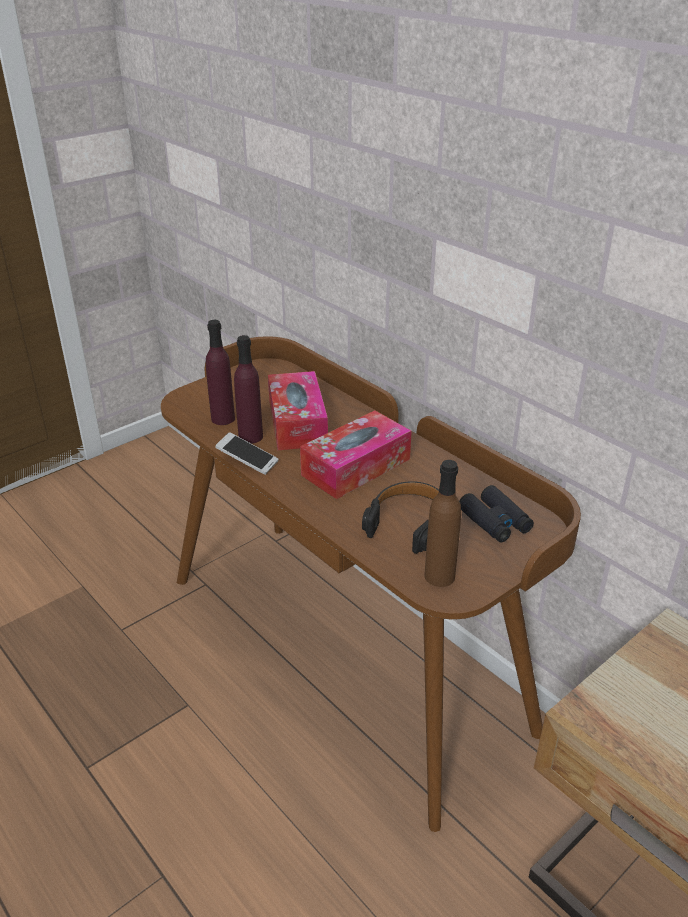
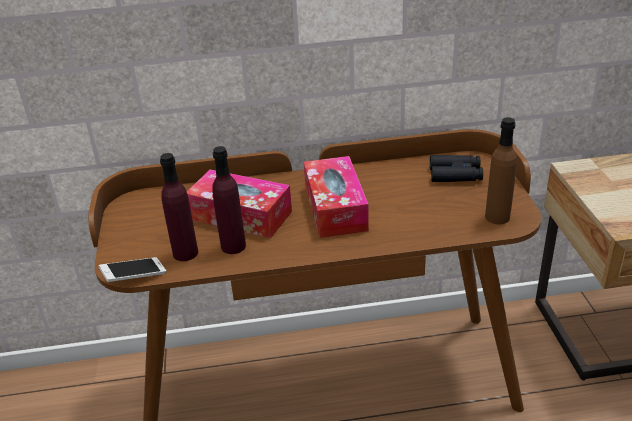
camera: 55 degrees left, 0 degrees up
(247, 461) = (269, 259): phone -> phone (134, 276)
(408, 523) = (427, 209): black headphones -> none

